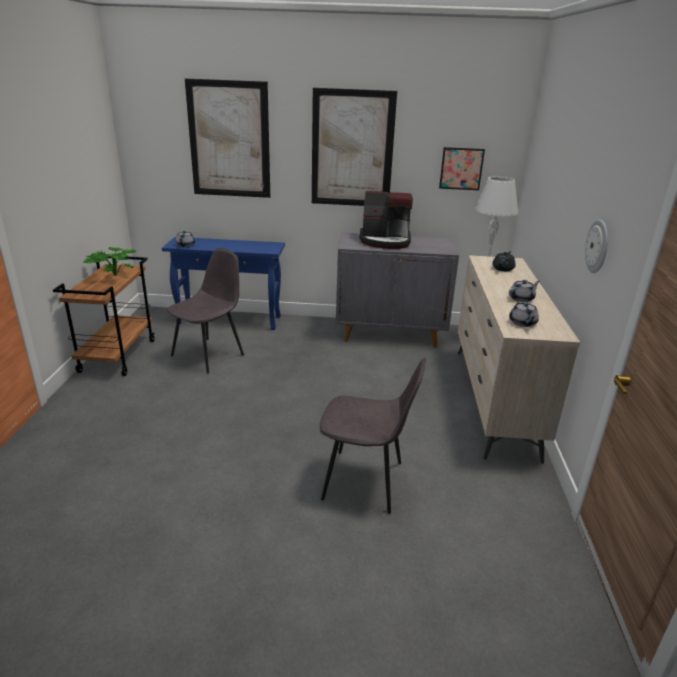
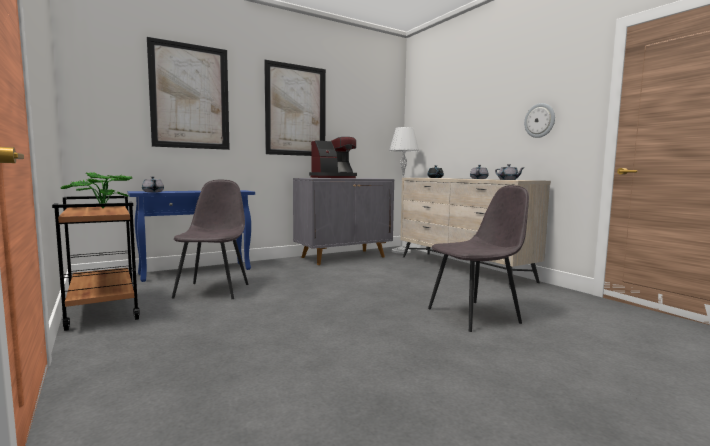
camera: 35 degrees left, 20 degrees down
(461, 168) = (369, 128): picture -> none

